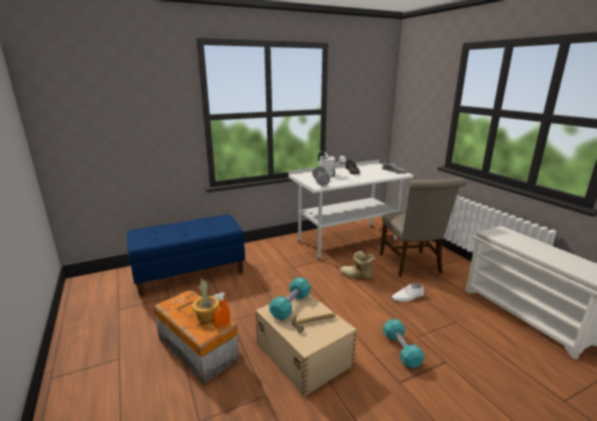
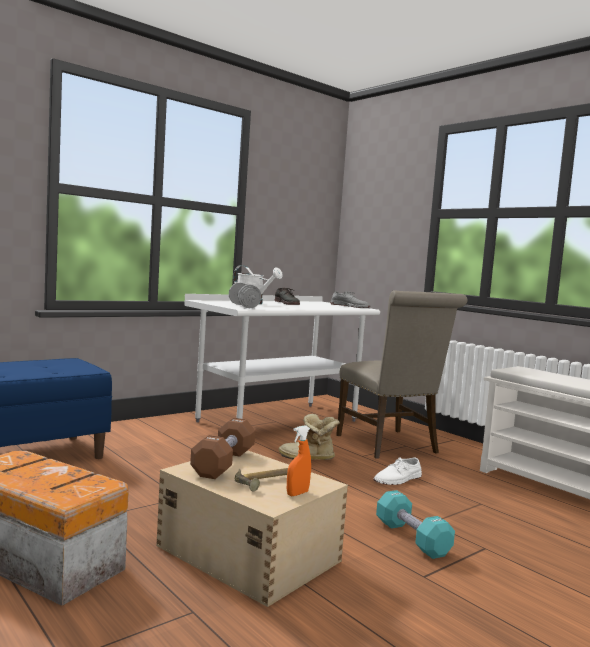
camera: 15 degrees left, 15 degrees down
(207, 315) = (67, 477): potted plant -> none
(222, 325) = (103, 486): orange spray bottle -> orange spray bottle (297, 493)
(290, 305) = (223, 463): turquoise dumbbell -> brown dumbbell

